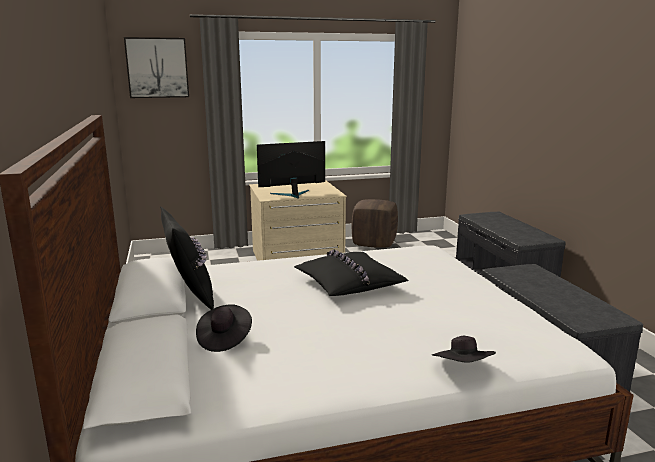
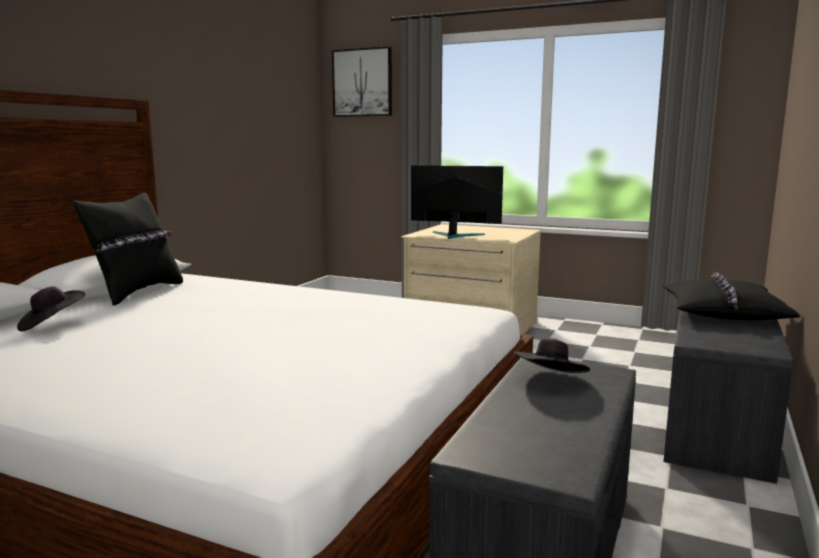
camera: 40 degrees right, 5 degrees down
(348, 283) = (279, 316): black pillow -> black pillow (722, 312)
(374, 244) = (603, 334): brown ottoman -> none
(463, 369) = (107, 417): black hat -> black hat (550, 381)

